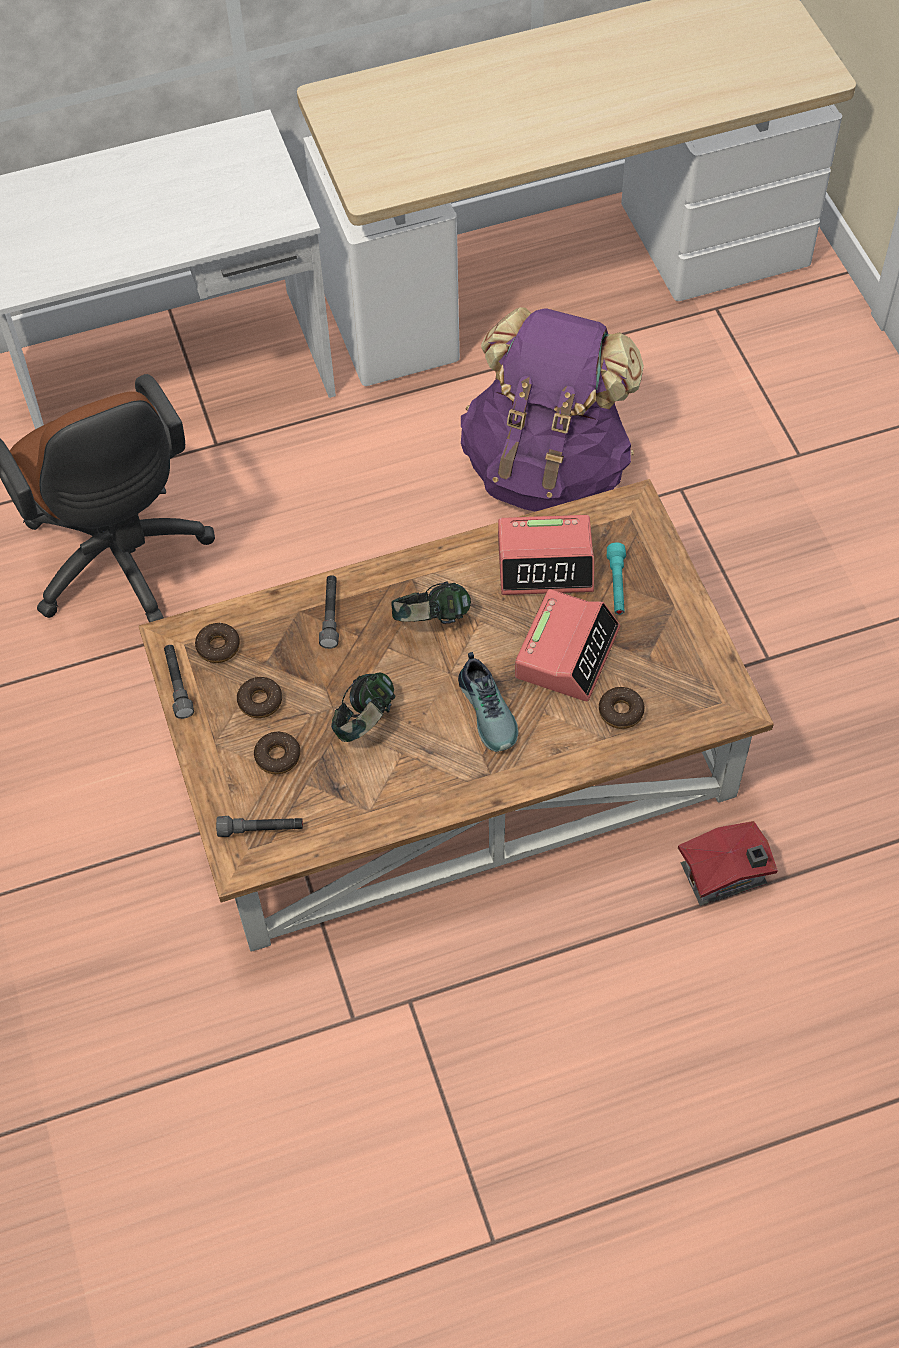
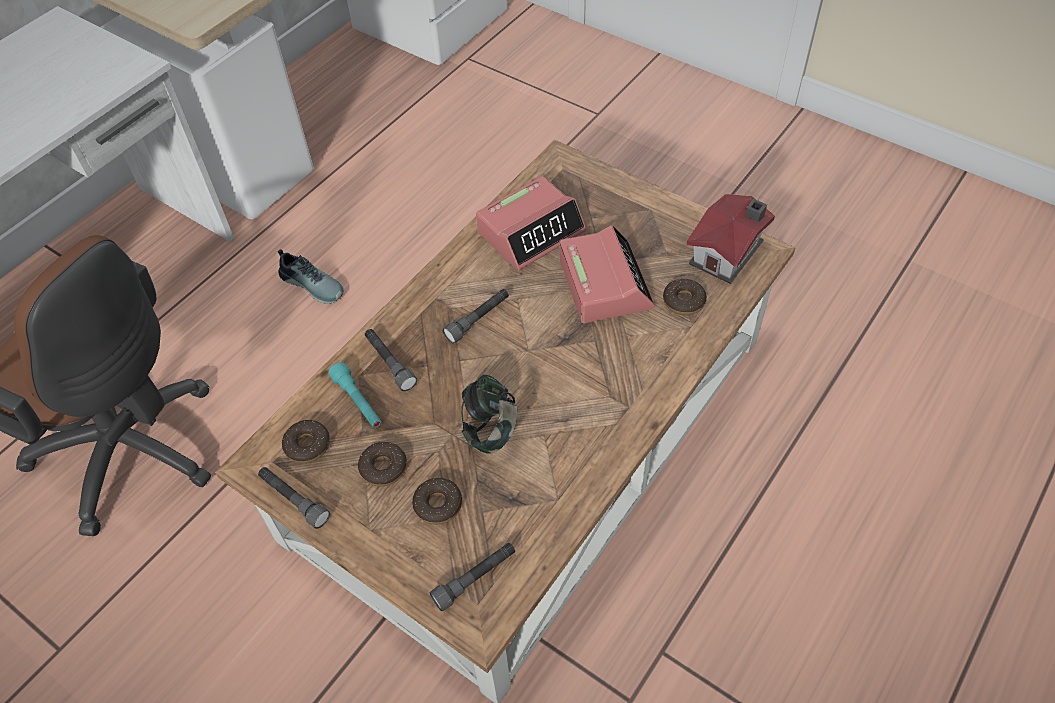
camera: 35 degrees left, 5 degrees down
(431, 620) = (478, 320): headphones -> grey flashlight
(490, 711) = (585, 359): shoe -> shoe (313, 284)
(547, 467) = (435, 204): purple backpack -> none
(617, 585) = (597, 218): turquoise flashlight -> turquoise flashlight (358, 402)
(726, 876) = (799, 399): toy house -> toy house (729, 253)

